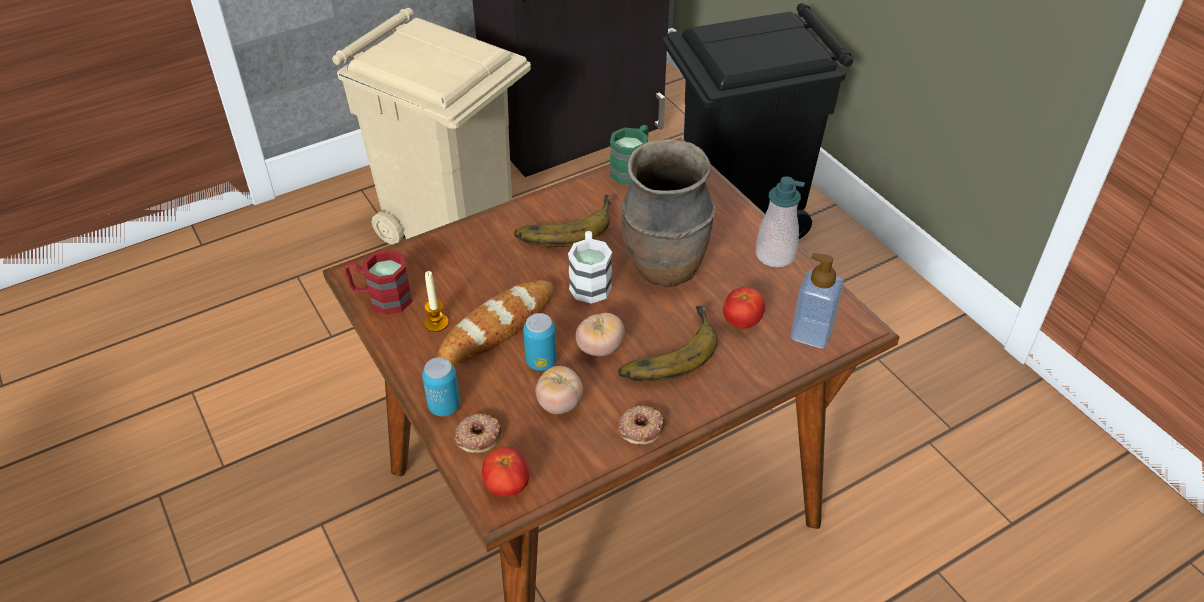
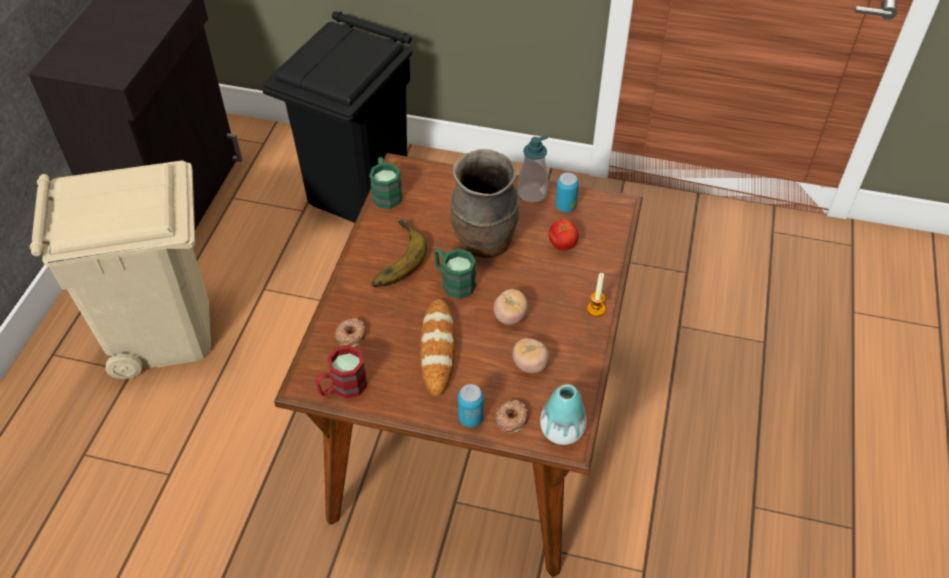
camera: 45 degrees left, 5 degrees up
(436, 323) = (398, 375): candle -> candle (596, 309)
(507, 486) = (562, 431): tomato -> vase
(541, 361) = (489, 349): can -> can (565, 206)
(590, 281) = (453, 282): white mug -> green mug
(640, 427) = (586, 343): donut -> donut (351, 335)
(664, 350) = (544, 291): banana -> none
(811, 333) = (603, 226): soap dispenser -> none

